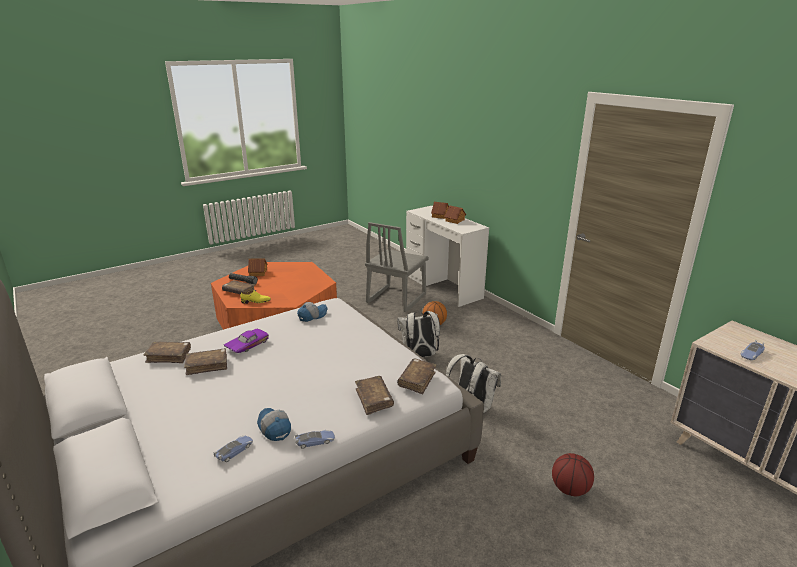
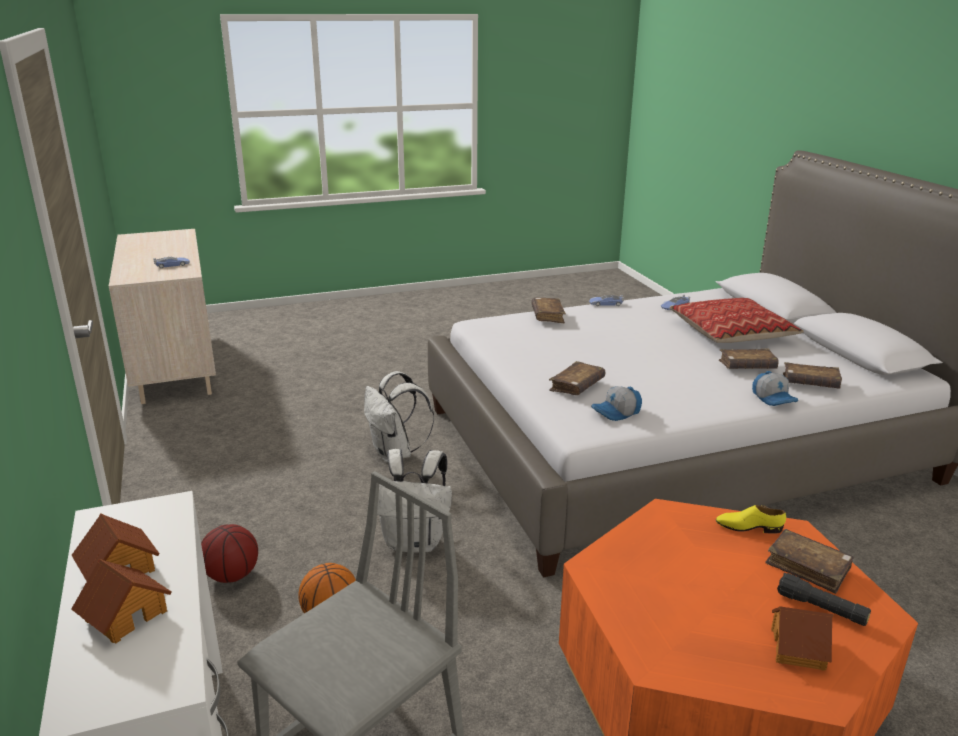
camera: 165 degrees left, 0 degrees up
(193, 411) = (732, 332): none -> pillow
(246, 345) = (707, 383): purple toy car -> none
(273, 428) = (644, 313): cap -> cap (774, 398)
(417, 380) = (496, 324): brown book -> brown book (576, 386)
(569, 489) = (364, 383): basketball -> basketball (232, 576)

